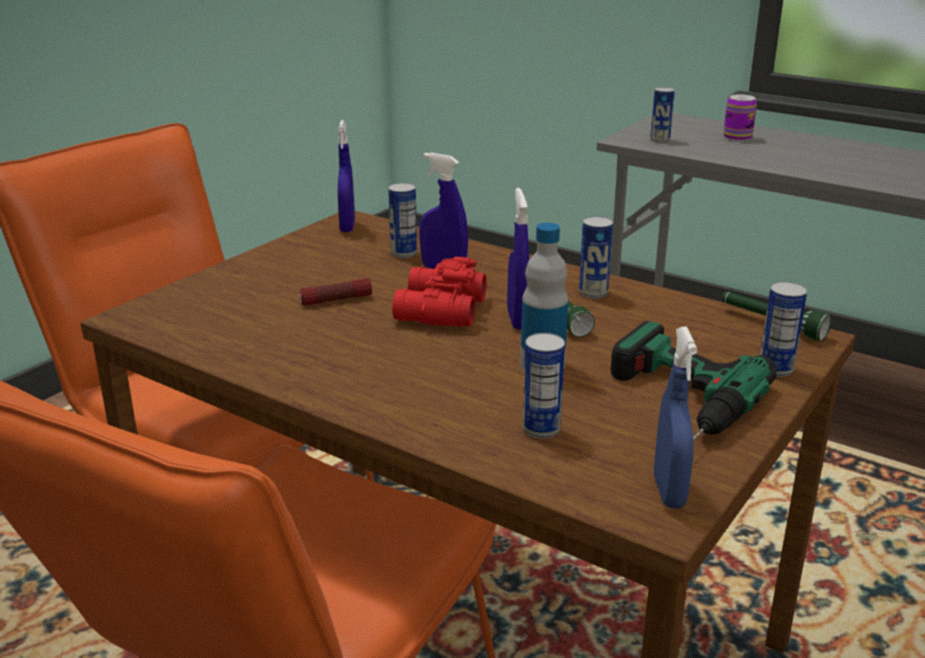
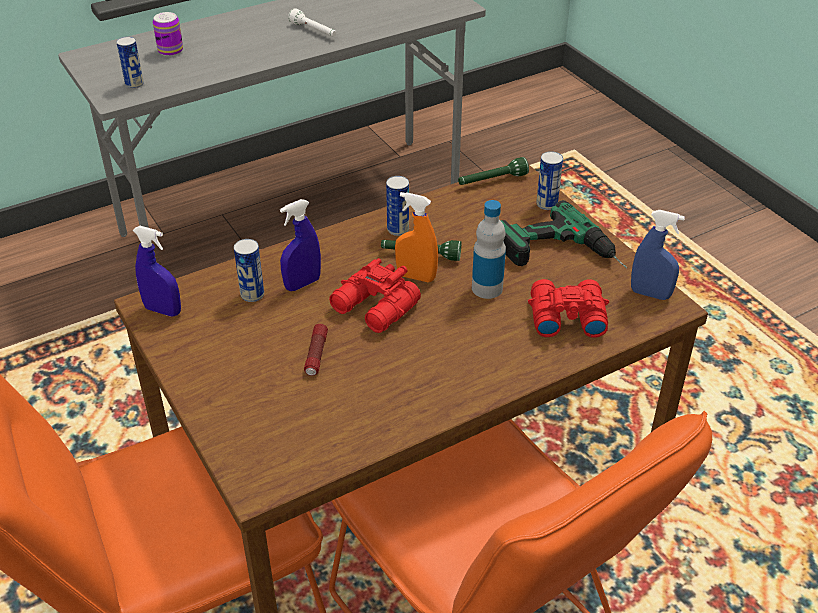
camera: 65 degrees left, 15 degrees up
(517, 320) = (416, 277): blue spray bottle -> orange spray bottle
(541, 429) = (565, 316): can -> red binoculars
(894, 175) = (314, 31): none -> white flashlight

